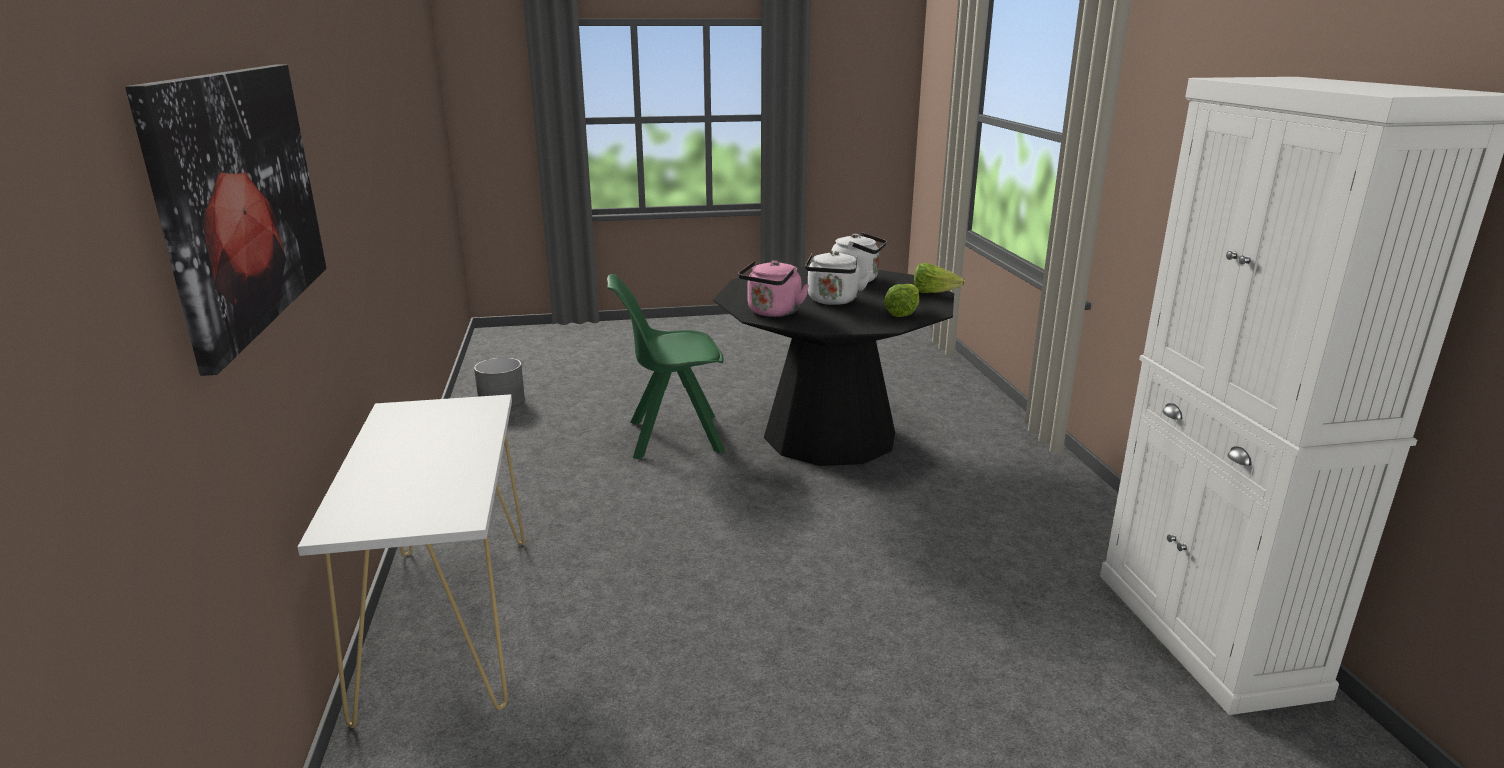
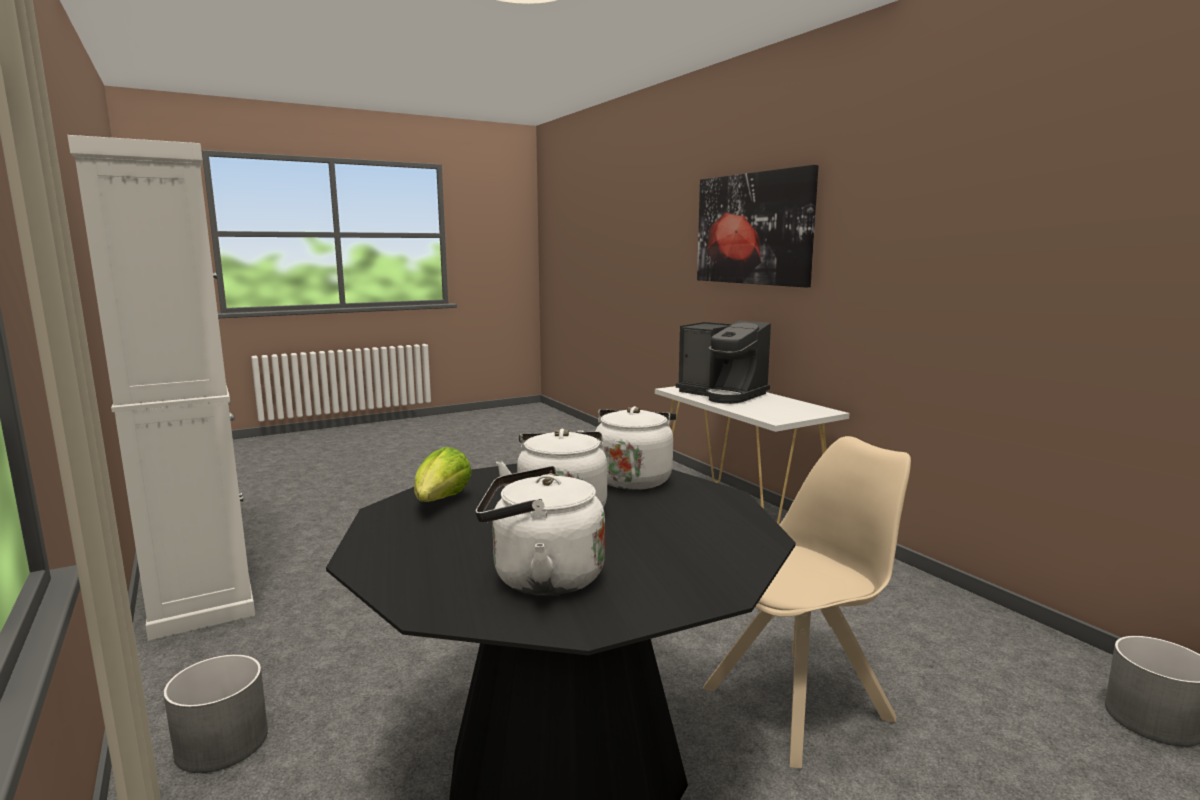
camera: 160 degrees right, 10 degrees down
(419, 479) = (722, 394): none -> coffee machine
(672, 437) = (801, 702): green chair -> beige chair
(772, 313) = (632, 479): pink kettle -> white kettle
(933, 293) = (373, 557): lettuce -> none
(1040, 477) = (222, 744): none -> grey planter

